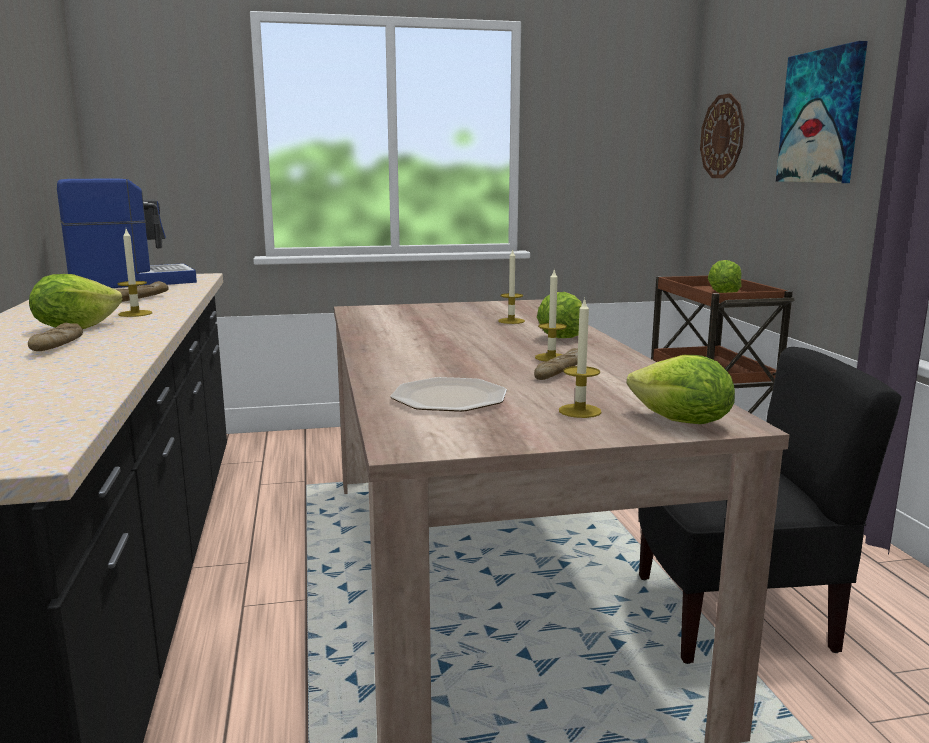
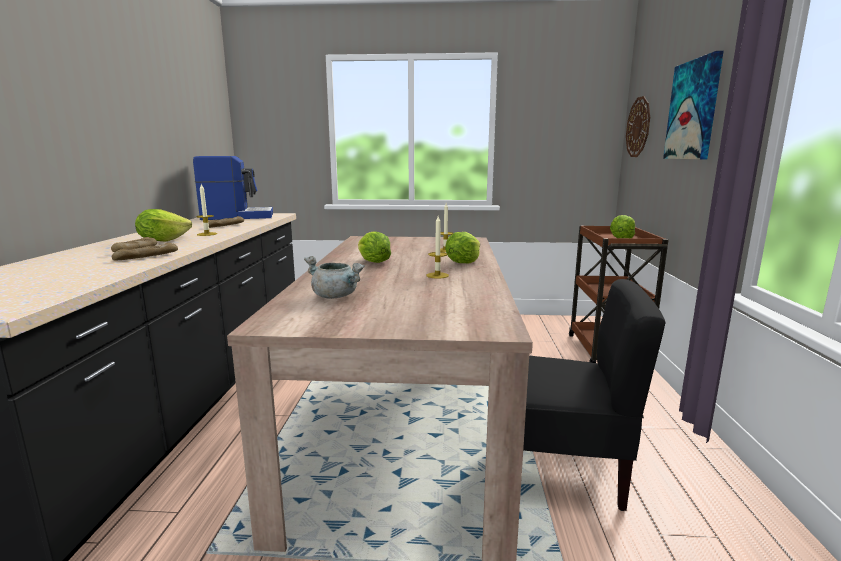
camera: 15 degrees right, 0 degrees up
(450, 397) = (336, 296): plate -> grey cooking pot
(560, 372) = (429, 285): bread -> bread (146, 257)
(580, 411) = (405, 312): candle -> none
(681, 422) = (463, 326): lettuce -> lettuce (373, 262)

